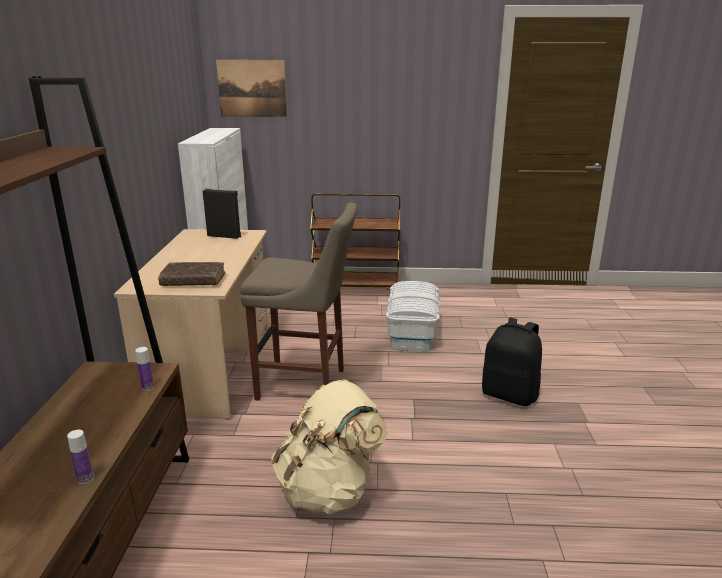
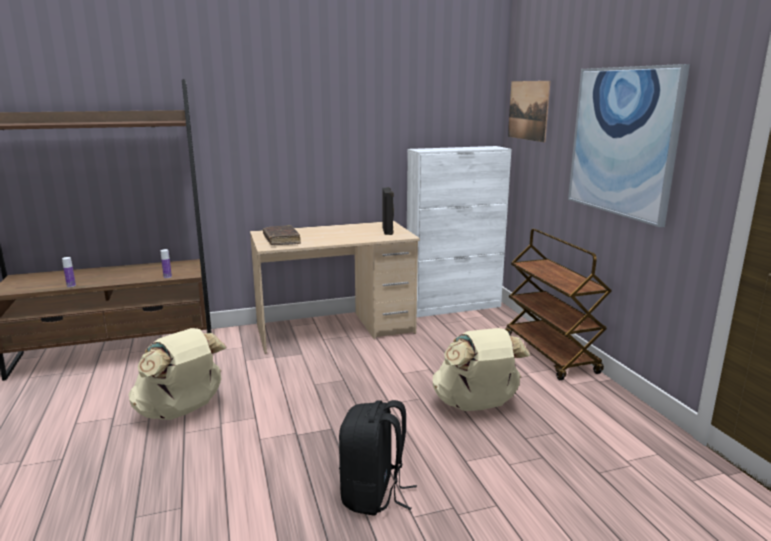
camera: 70 degrees right, 5 degrees down
(306, 385) = (328, 371): beige stool -> none
(388, 107) = (622, 142): none -> picture
(412, 332) = (476, 406): white storage box -> beige backpack

